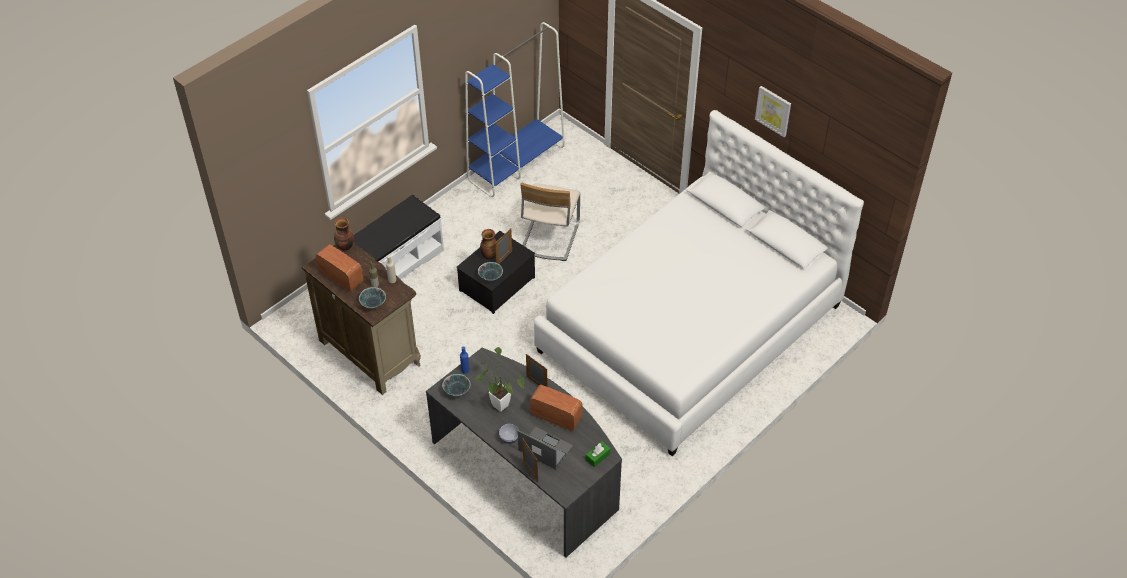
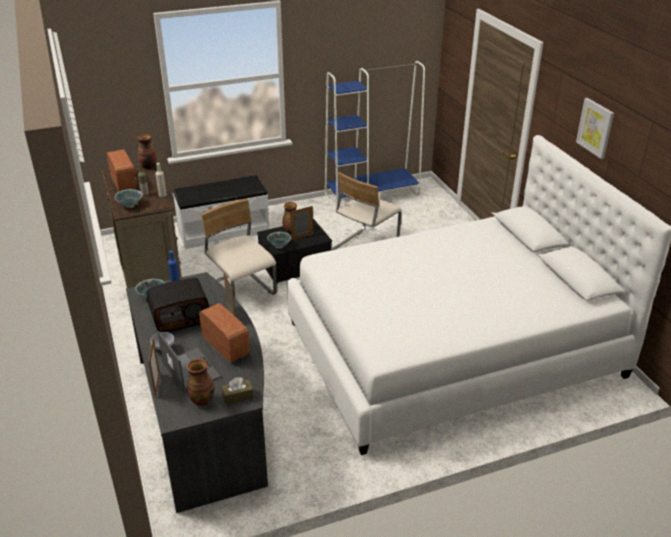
camera: 25 degrees right, 15 degrees down
(467, 333) = (241, 291): none -> beige chair
(498, 403) = (180, 318): potted plant -> radio
(573, 469) = (202, 399): none -> vase
(597, 457) = (238, 396): green tissue box -> brown tissue box

